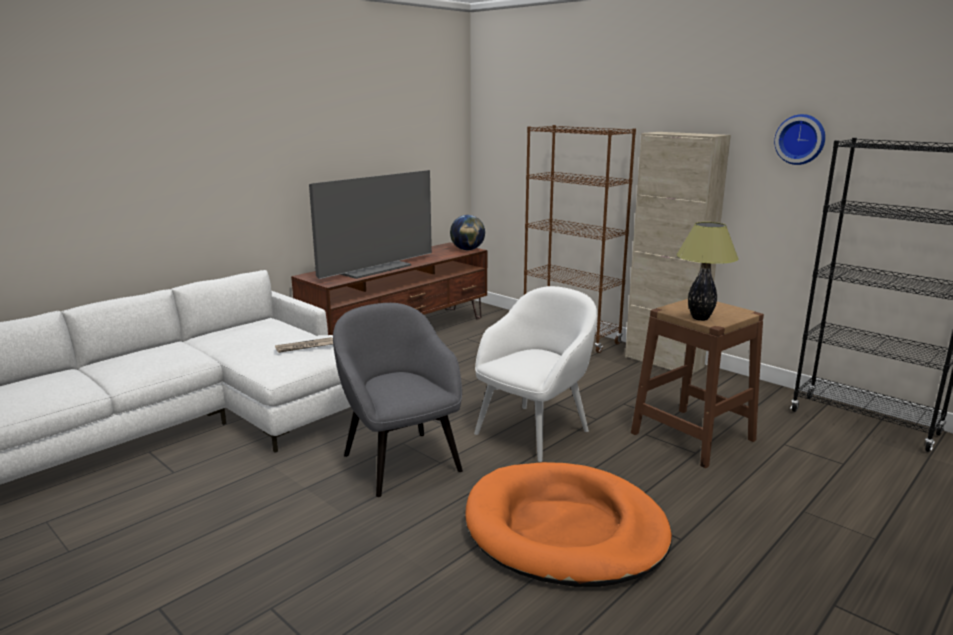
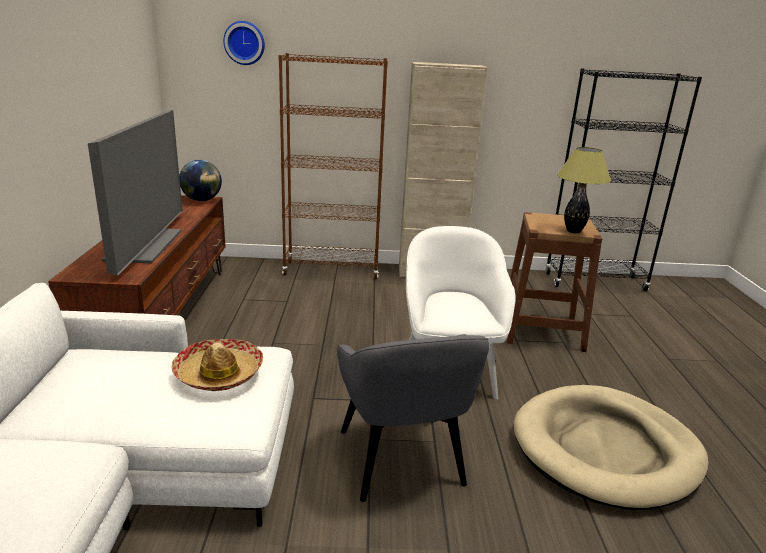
camera: 45 degrees left, 5 degrees up
(305, 347) = (219, 373): newspaper -> hat
(400, 461) = (401, 459): grey armchair -> grey armchair turned 120 degrees counterclockwise
(565, 529) = (605, 450): orange dog bed -> beige dog bed
(801, 139) = (537, 69): wall clock -> wall clock (245, 43)

